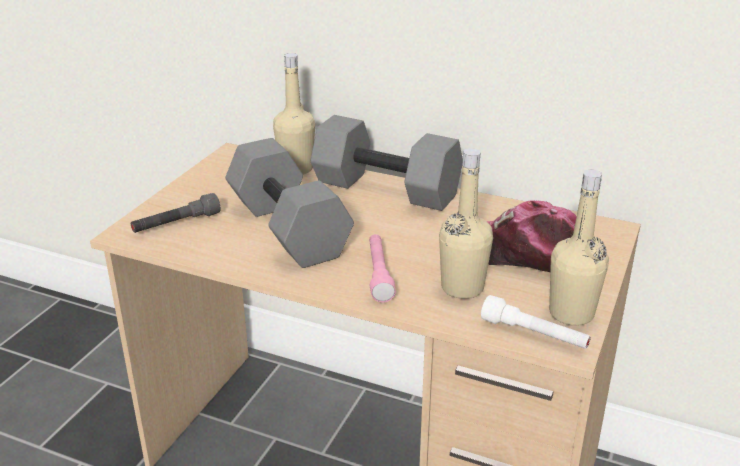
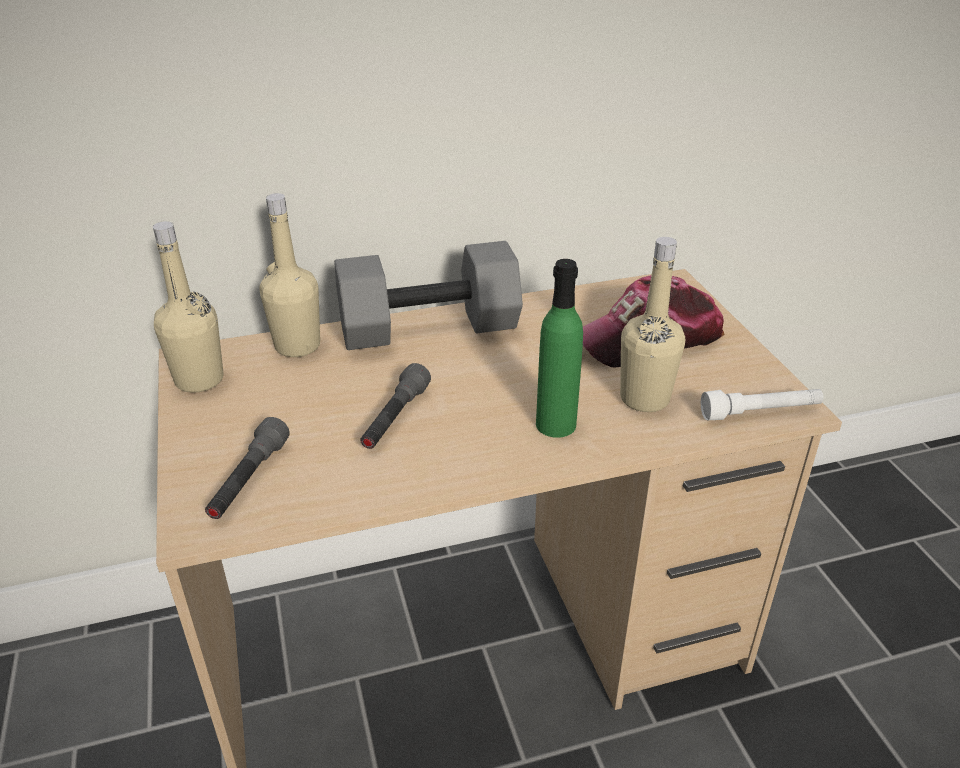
camera: 40 degrees left, 5 degrees up
(291, 228) = (395, 418): grey dumbbell -> grey flashlight
(379, 274) = (556, 424): pink flashlight -> green bottle
(571, 313) = (756, 377): beige bottle -> beige bottle (199, 380)

